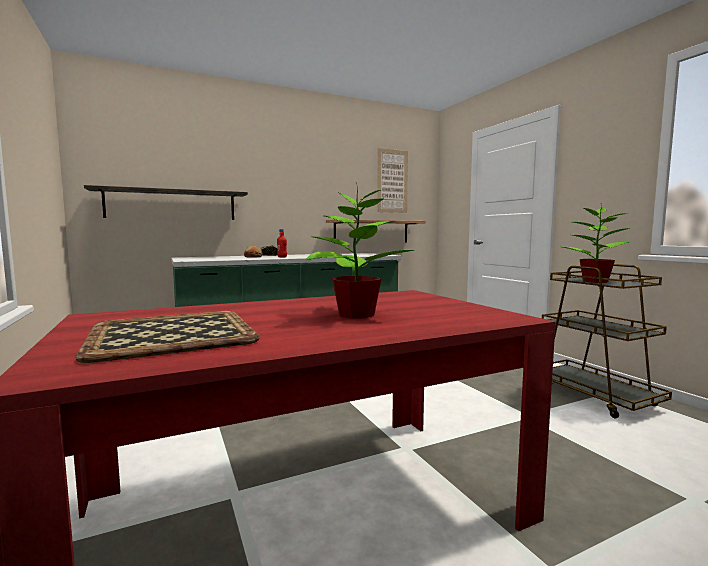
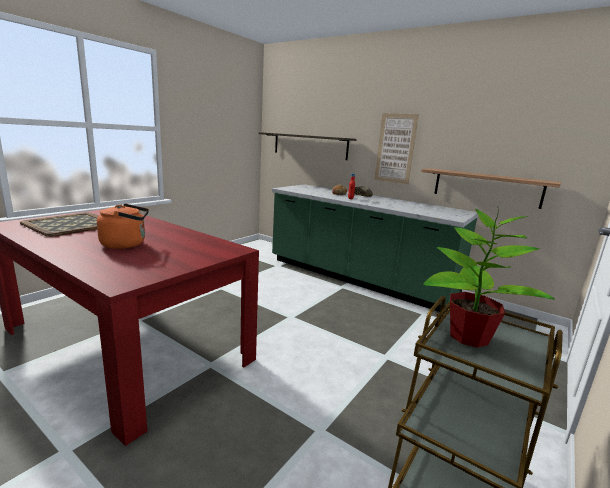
camera: 60 degrees right, 10 degrees up
(355, 314) = (126, 244): potted plant -> orange kettle
(392, 181) = (534, 124): picture -> picture (395, 148)

